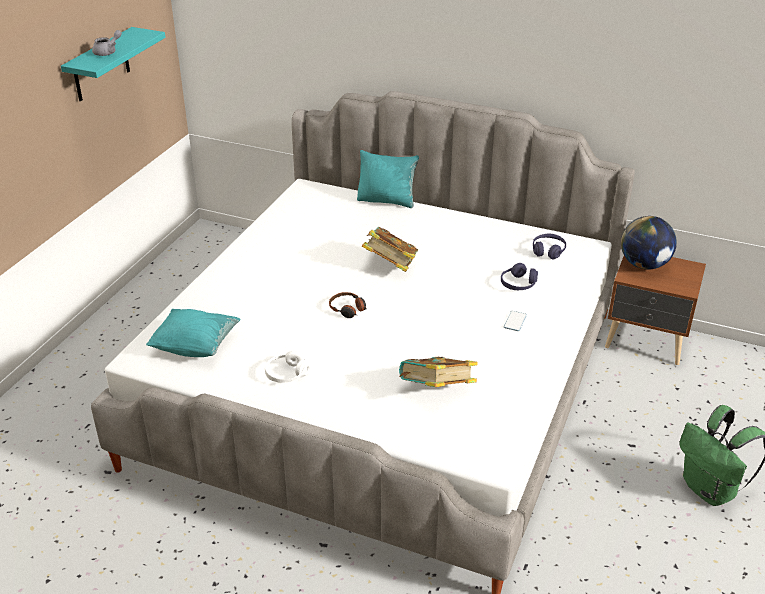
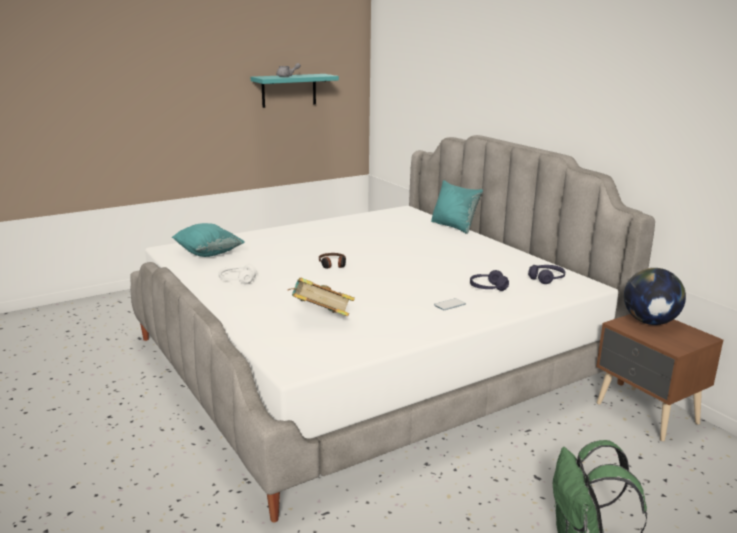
camera: 35 degrees right, 15 degrees down
(390, 266) = (400, 254): book -> none

